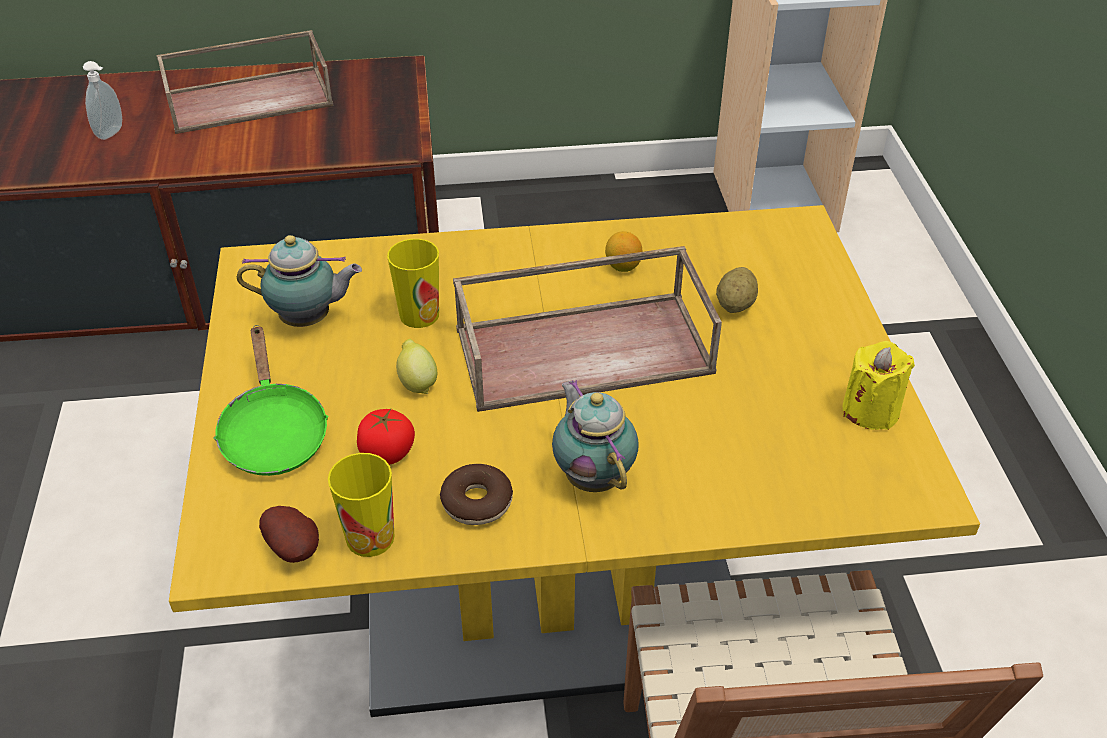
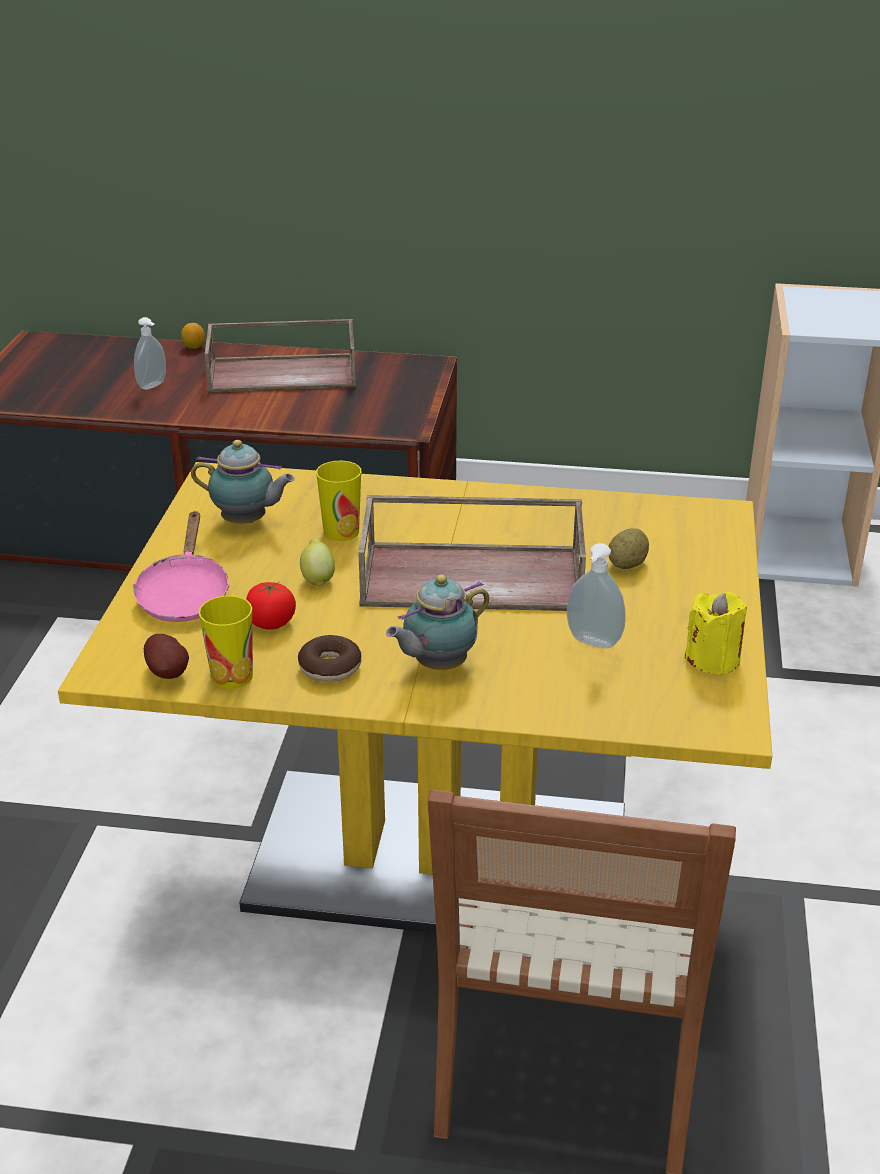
camera: 15 degrees right, 10 degrees down
(273, 433) = (184, 594): green frying pan -> pink frying pan
(593, 476) = (437, 665): teapot -> teapot turned 120 degrees counterclockwise
(622, 266) = (537, 522): lemon -> lemon (194, 347)
(742, 413) = (592, 643): none -> soap dispenser

